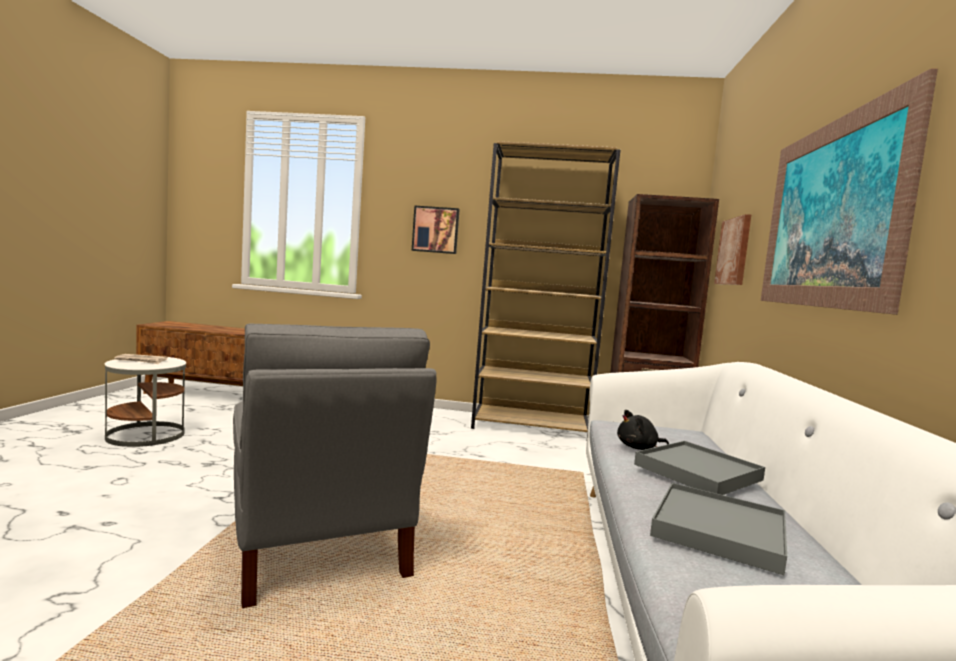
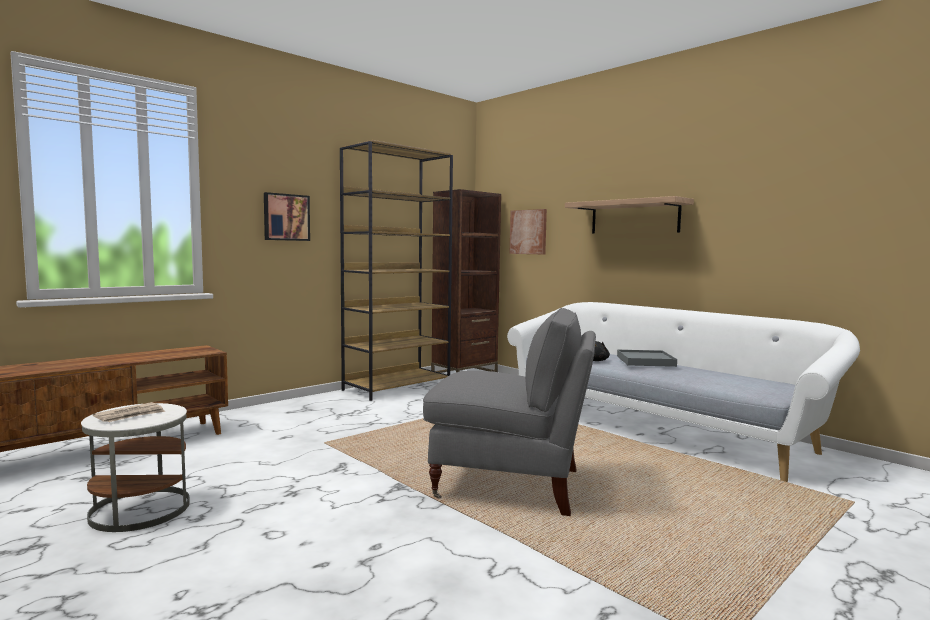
camera: 50 degrees left, 0 degrees up
(719, 531) = (705, 376): grey tray -> none
(829, 214) = (634, 217): picture -> shelf

